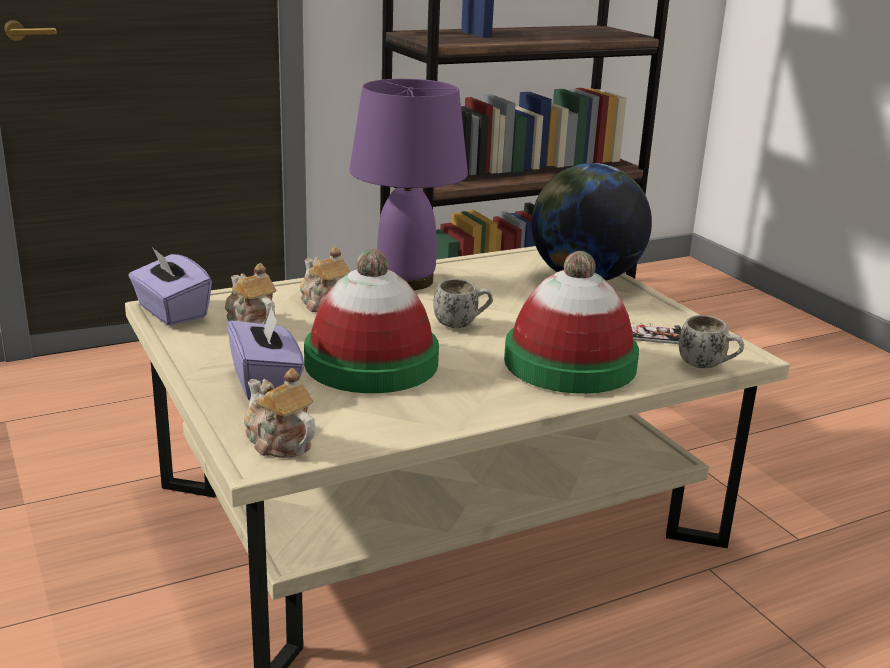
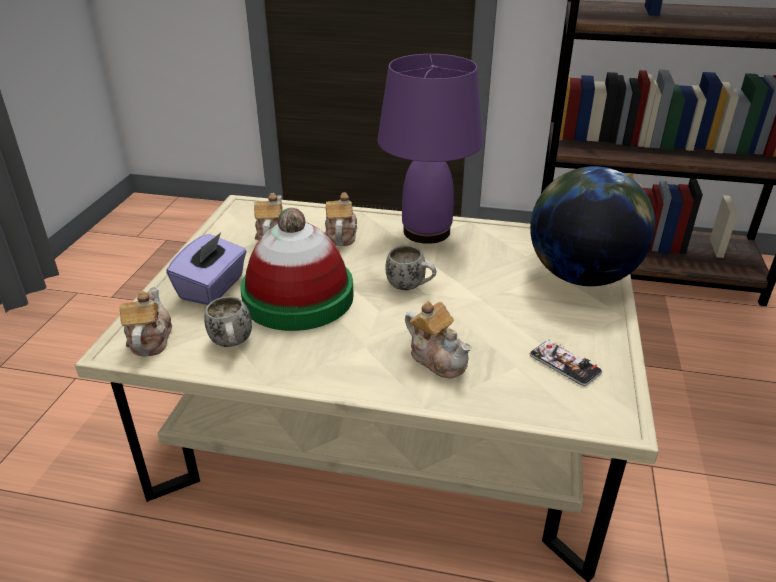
camera: 40 degrees right, 10 degrees up
(171, 312) = (241, 211): purple tissue box -> none
(570, 363) = (438, 358): hat -> teapot
(708, 366) = (559, 416): white mug -> white mug (232, 344)

